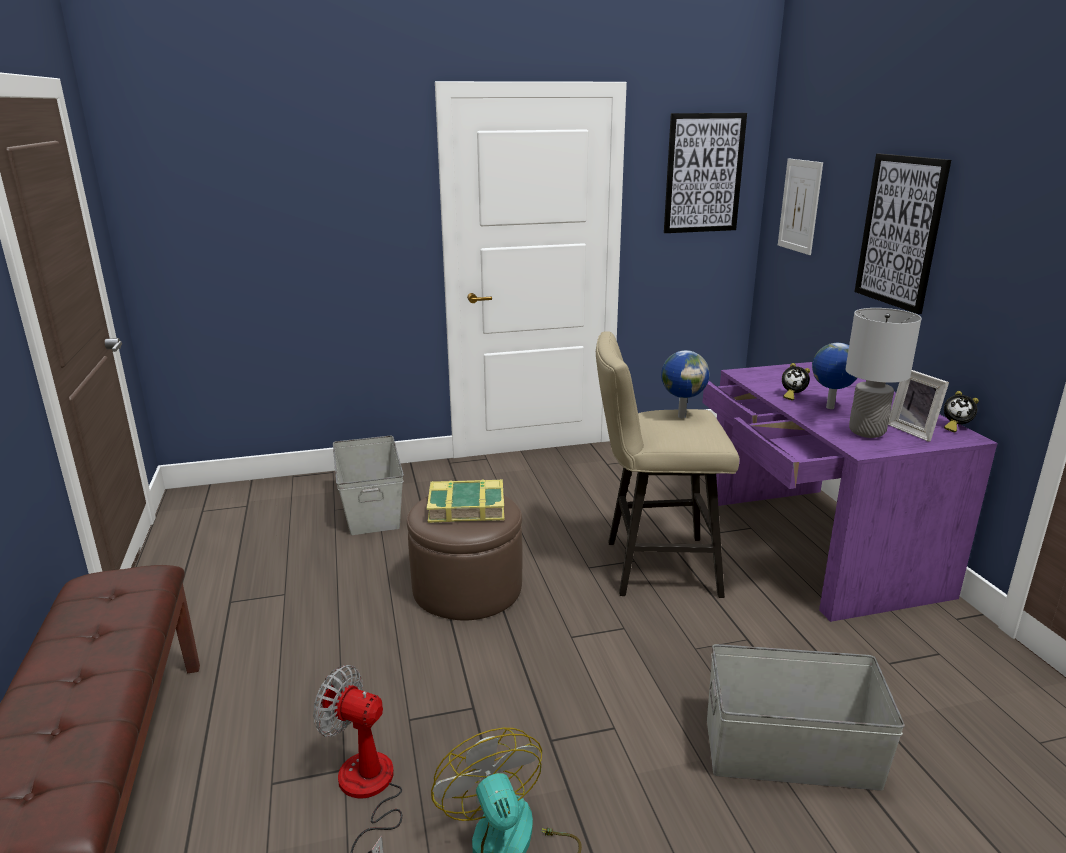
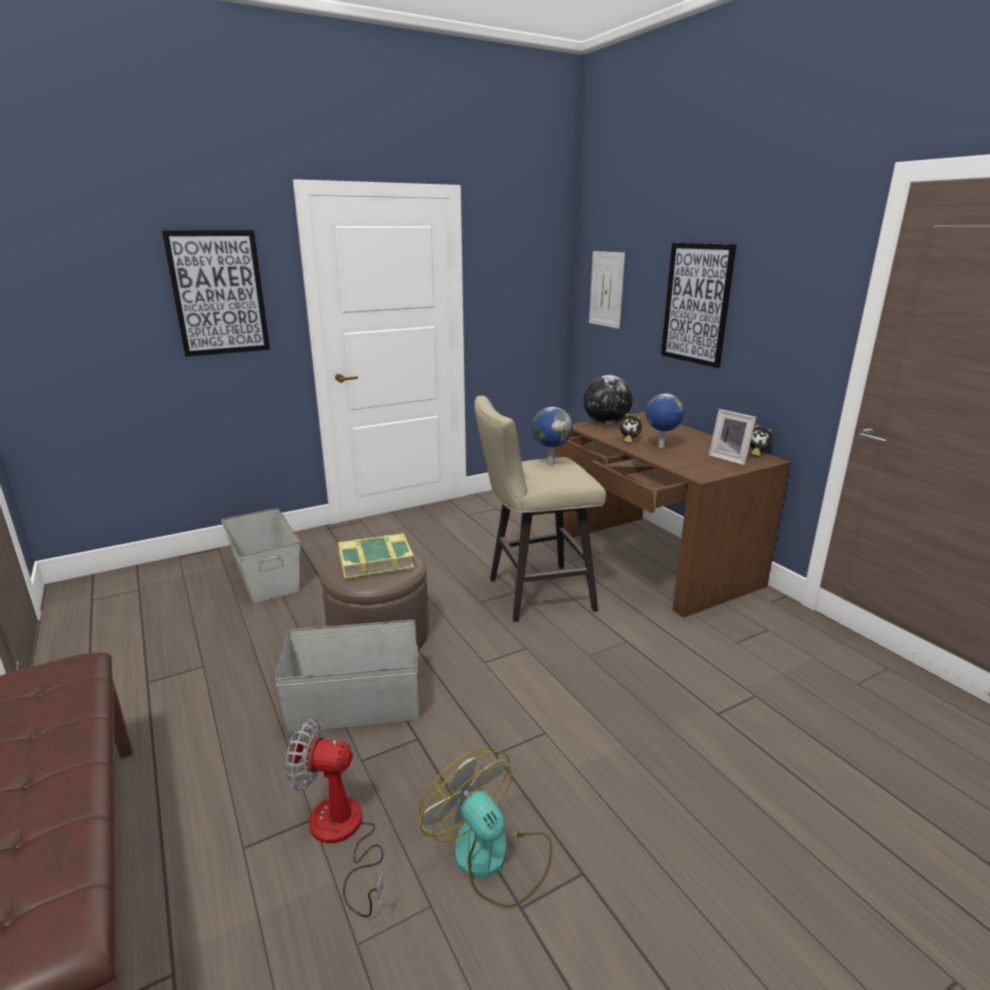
camera: 15 degrees left, 0 degrees up
(703, 173) = (526, 265): picture -> picture (218, 293)
(774, 371) = (606, 423): none -> globe
(791, 754) = (690, 727): grey storage box -> grey storage box (356, 706)
(808, 546) = (647, 561): purple desk -> brown desk
(867, 434) = (698, 464): grey table lamp -> none

